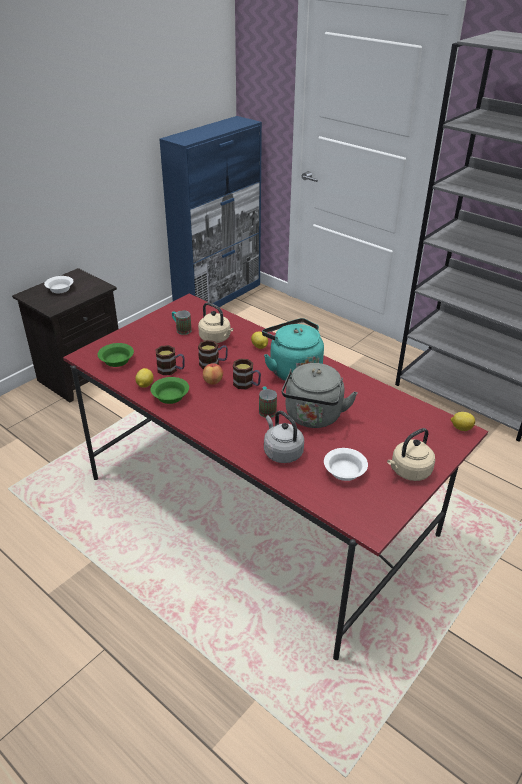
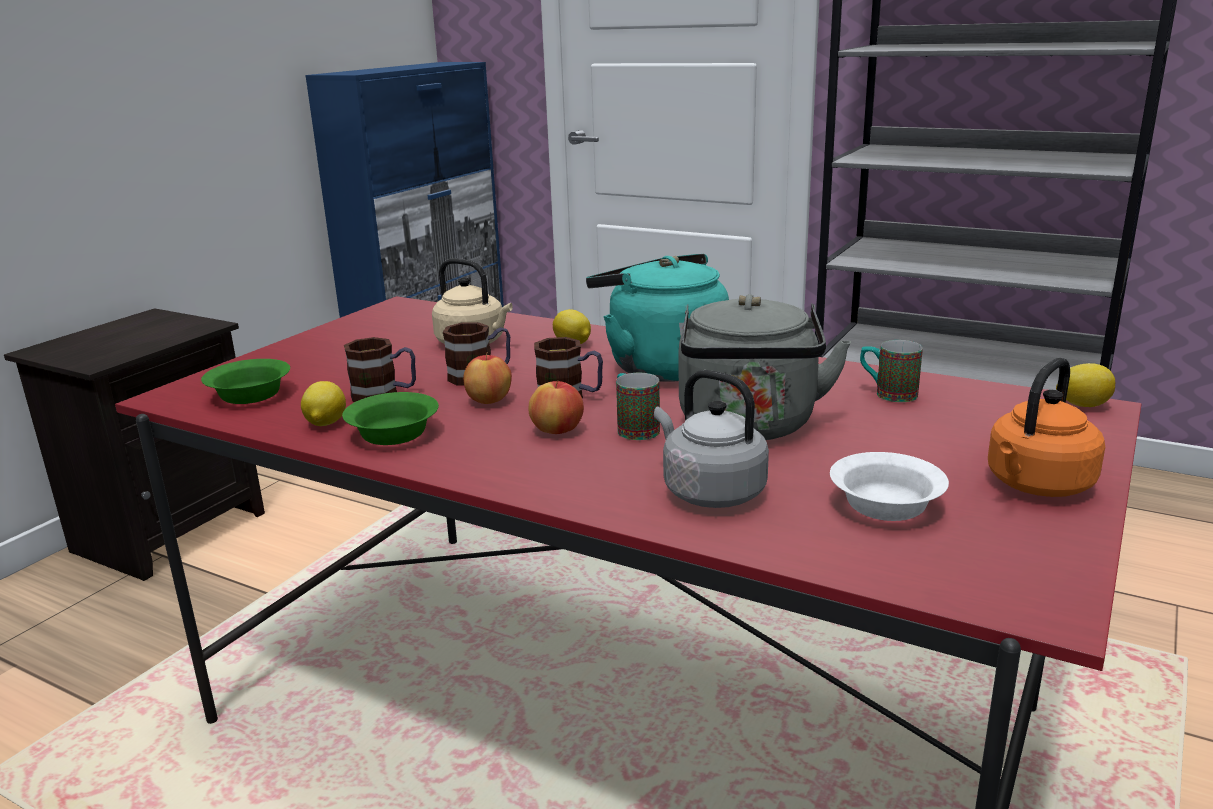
camera: 10 degrees left, 15 degrees down
(61, 289) = (116, 336): white bowl -> none
(181, 329) = (392, 339): mug -> mug (887, 394)
(235, 406) = (558, 431): none -> apple
(409, 471) = (1036, 485): beige kettle -> orange kettle

